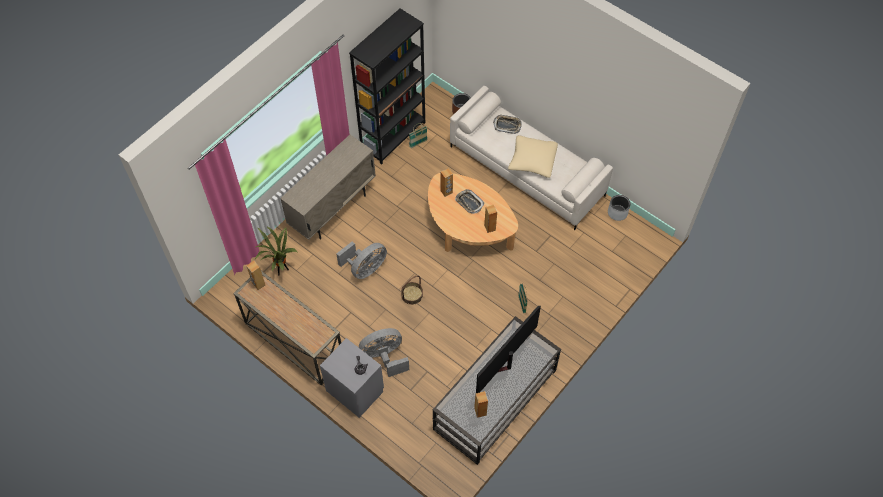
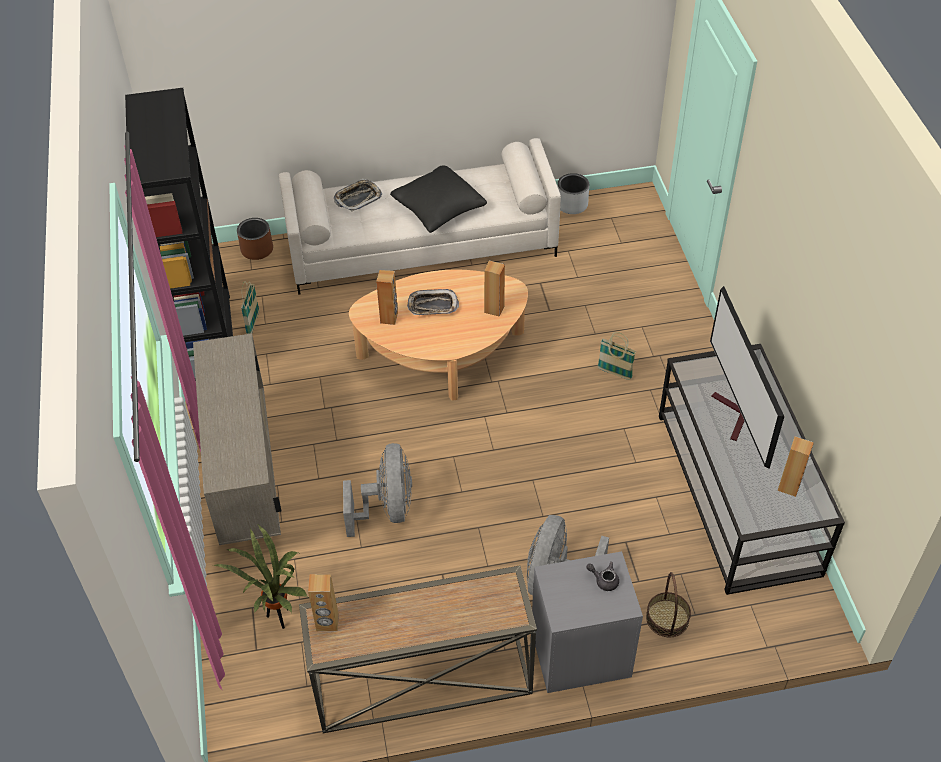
camera: 50 degrees left, 10 degrees down
(412, 295) = (485, 481): basket -> basket (667, 618)
(532, 160) = (438, 208): beige pillow -> black pillow

